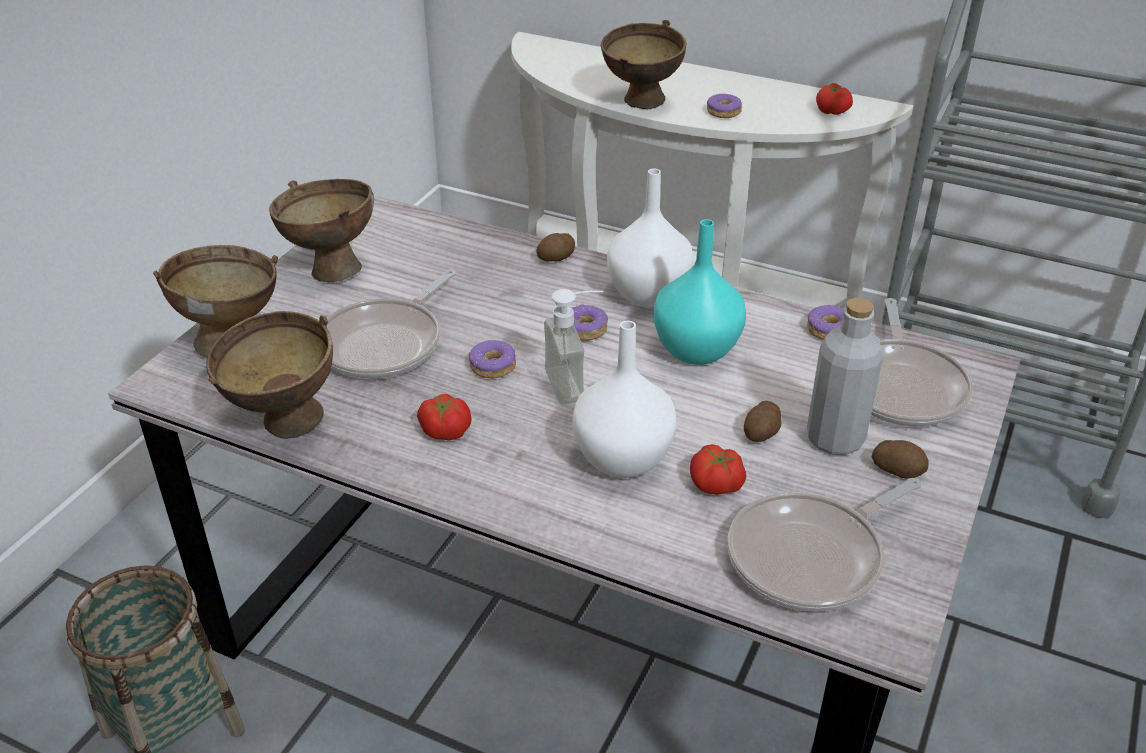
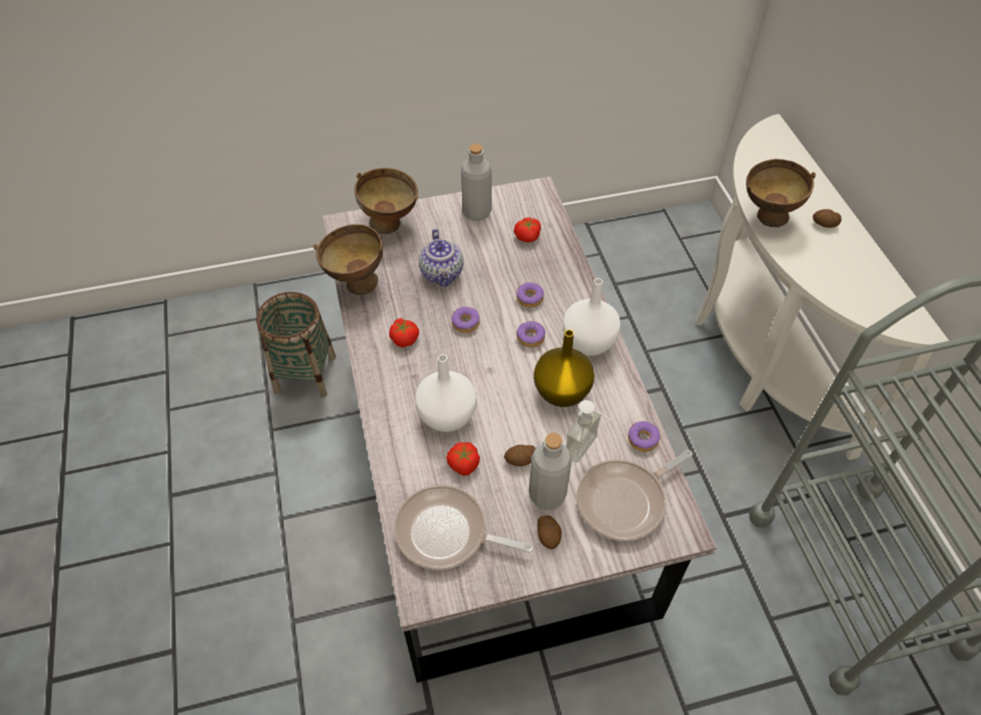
camera: 50 degrees right, 15 degrees up
(330, 267) = (477, 212): brown bowl -> grey bottle
(386, 343) = (442, 274): frying pan -> teapot
(556, 258) = (578, 286): potato -> potato (824, 224)
(576, 383) = (485, 362): soap dispenser -> soap dispenser (587, 450)
(697, 351) = (561, 393): turquoise vase -> yellow vase
(724, 112) = (807, 259): donut -> donut (529, 298)
(832, 111) = (882, 307): tomato -> tomato (528, 236)

